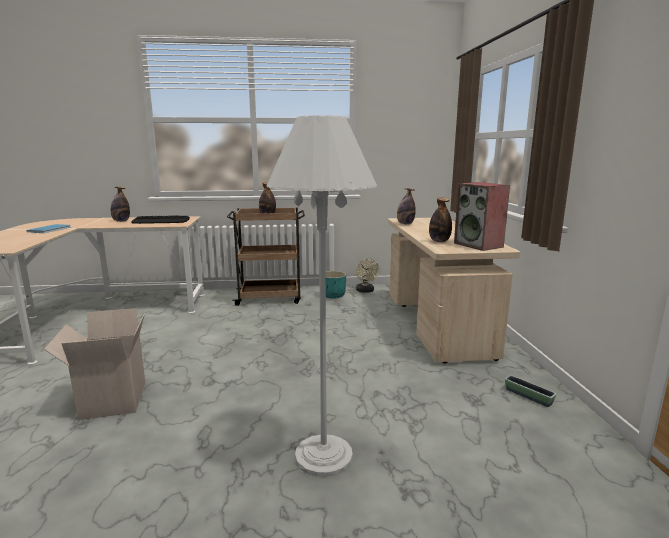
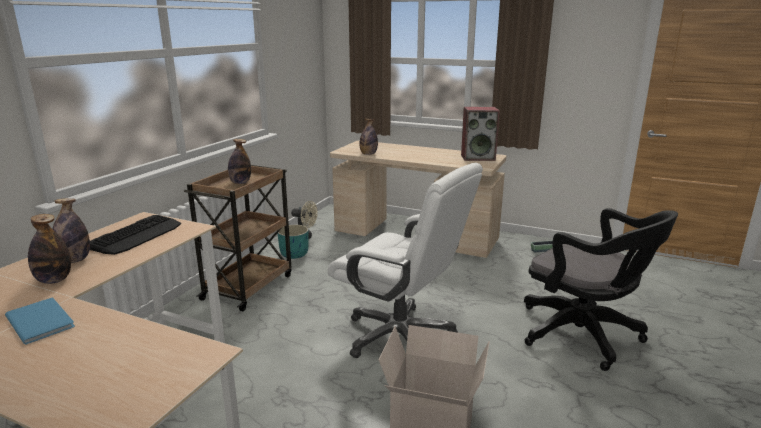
camera: 60 degrees left, 5 degrees up
(242, 359) = (401, 337): none -> white office chair
(323, 456) = (584, 336): white floor lamp -> black office chair
(439, 241) = (452, 161): bottle -> bottle (54, 280)

